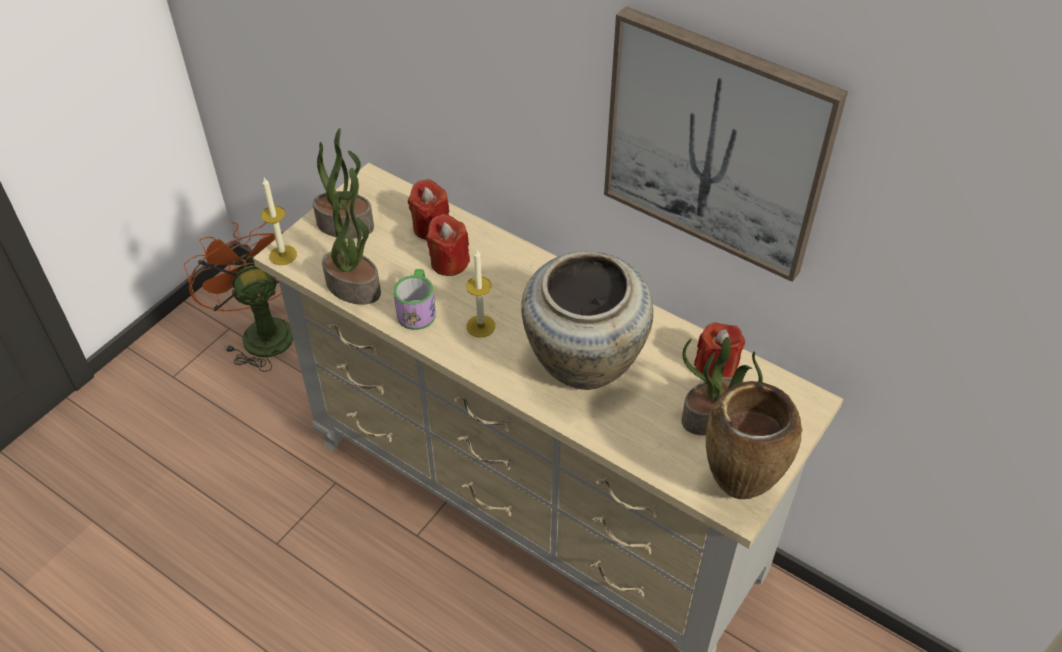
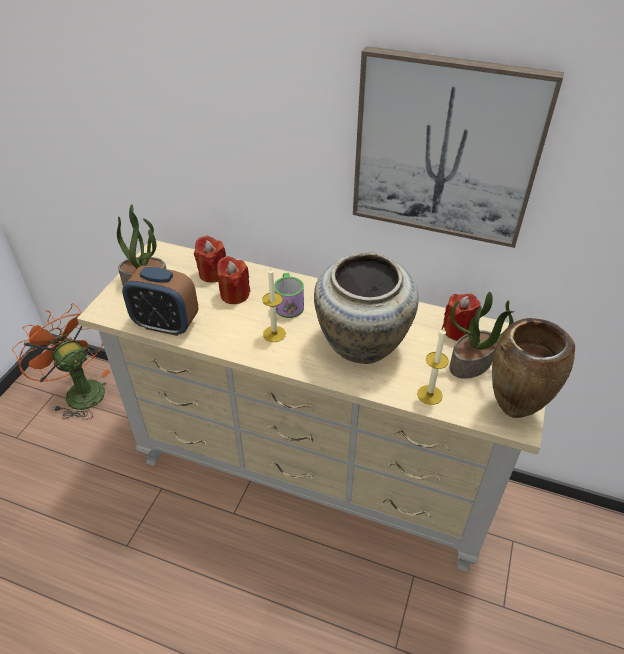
camera: 15 degrees left, 5 degrees down
(283, 255) = (101, 312): candle -> candle (429, 395)
(354, 287) = (166, 324): potted plant -> alarm clock
(417, 309) = (221, 331): mug -> mug (288, 304)

